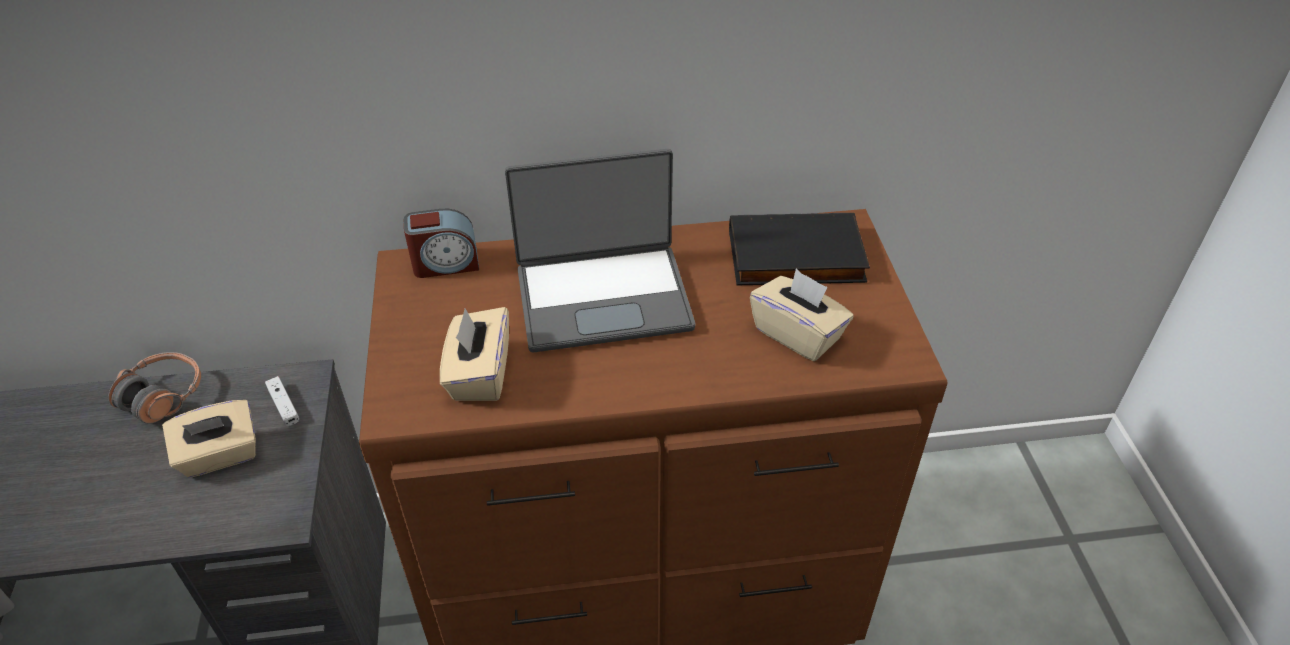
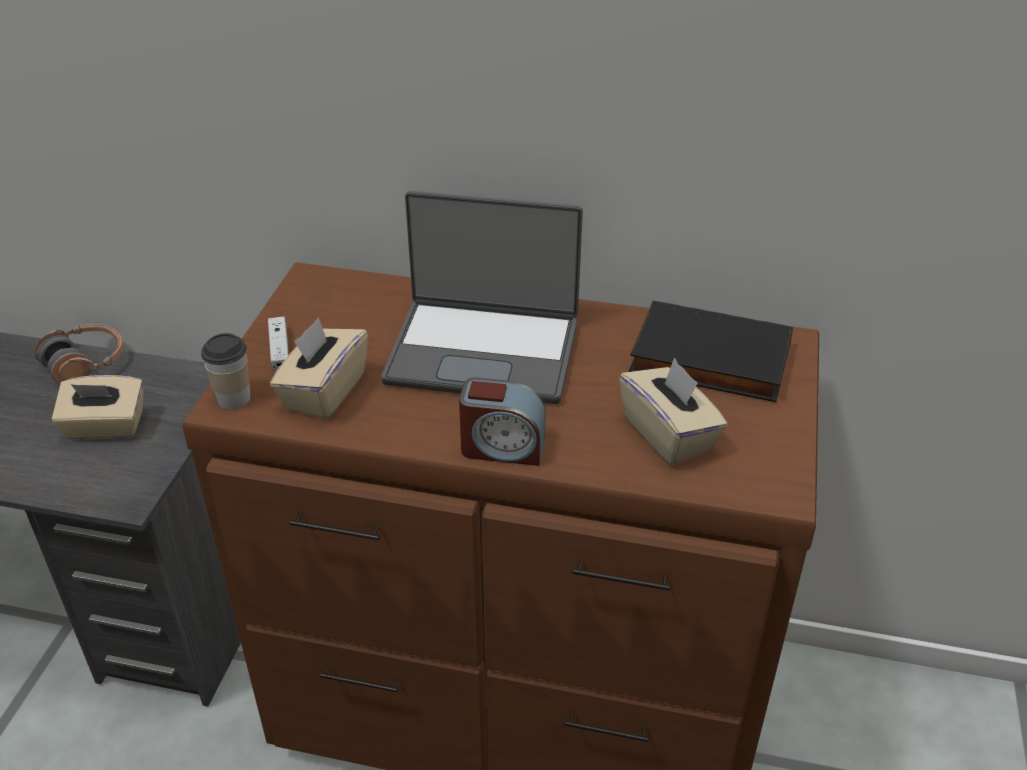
camera: 20 degrees right, 5 degrees down
(284, 405) = (182, 398): white game controller -> white game controller (279, 350)
(397, 403) = (234, 398): none -> cup
(445, 263) = (349, 287): alarm clock -> alarm clock (502, 447)

